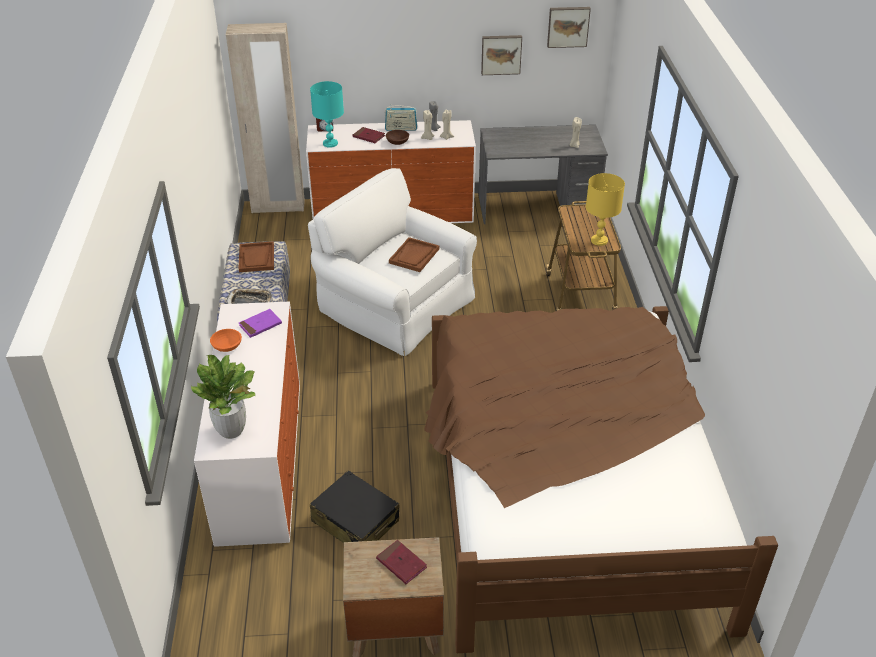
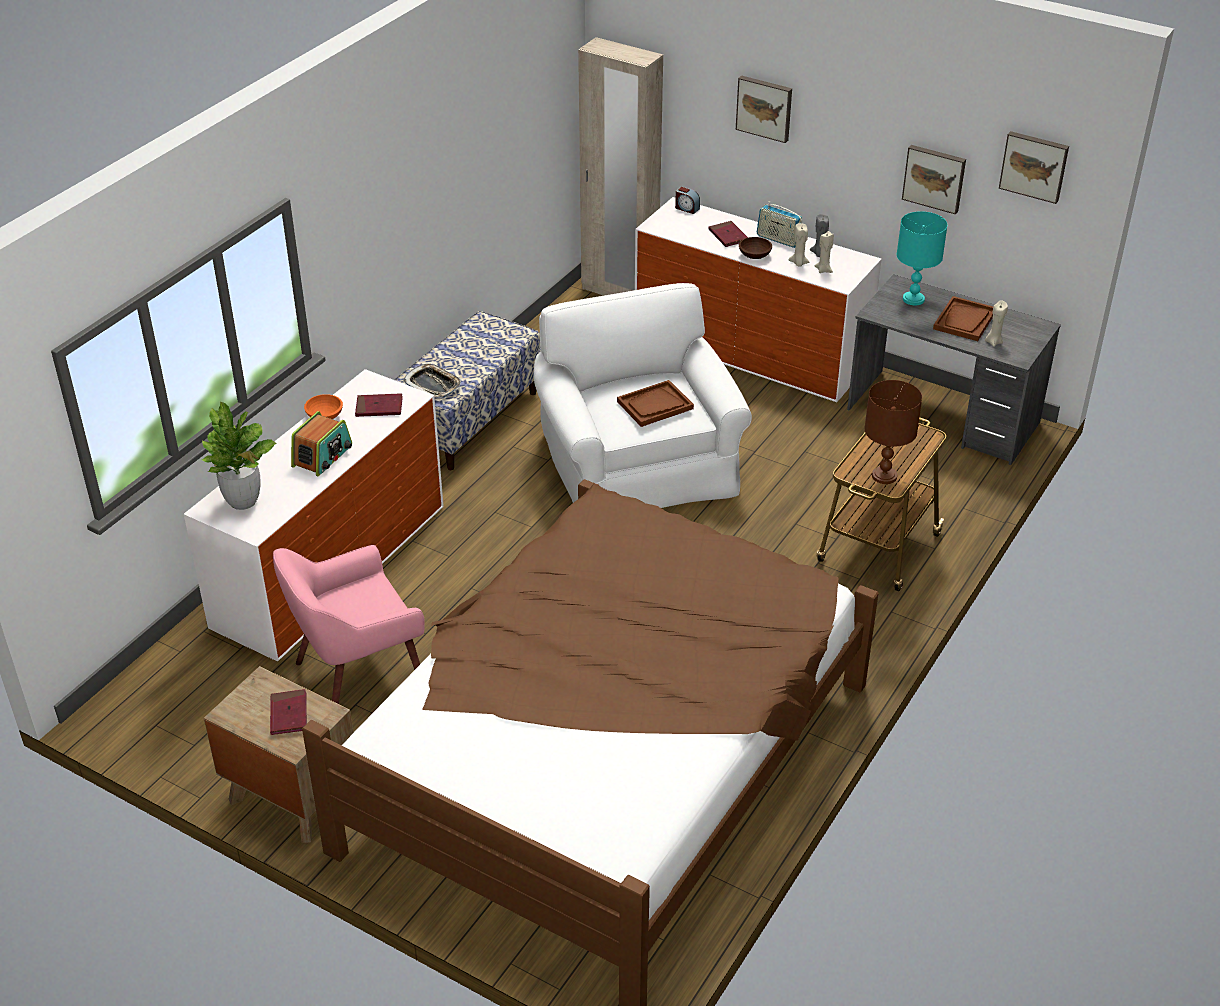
camera: 35 degrees right, 0 degrees up
(256, 374) = (323, 456): none -> radio
(257, 258) = (489, 339): brown tray -> brown tray (964, 321)
(260, 325) = (379, 407): purple book -> red book
(330, 143) = (673, 229): turquoise table lamp -> turquoise table lamp (913, 299)
(355, 521) = (358, 674): black suitcase -> pink armchair
(371, 40) = (765, 108): none -> picture
(599, 240) = (884, 476): yellow table lamp -> brown table lamp

